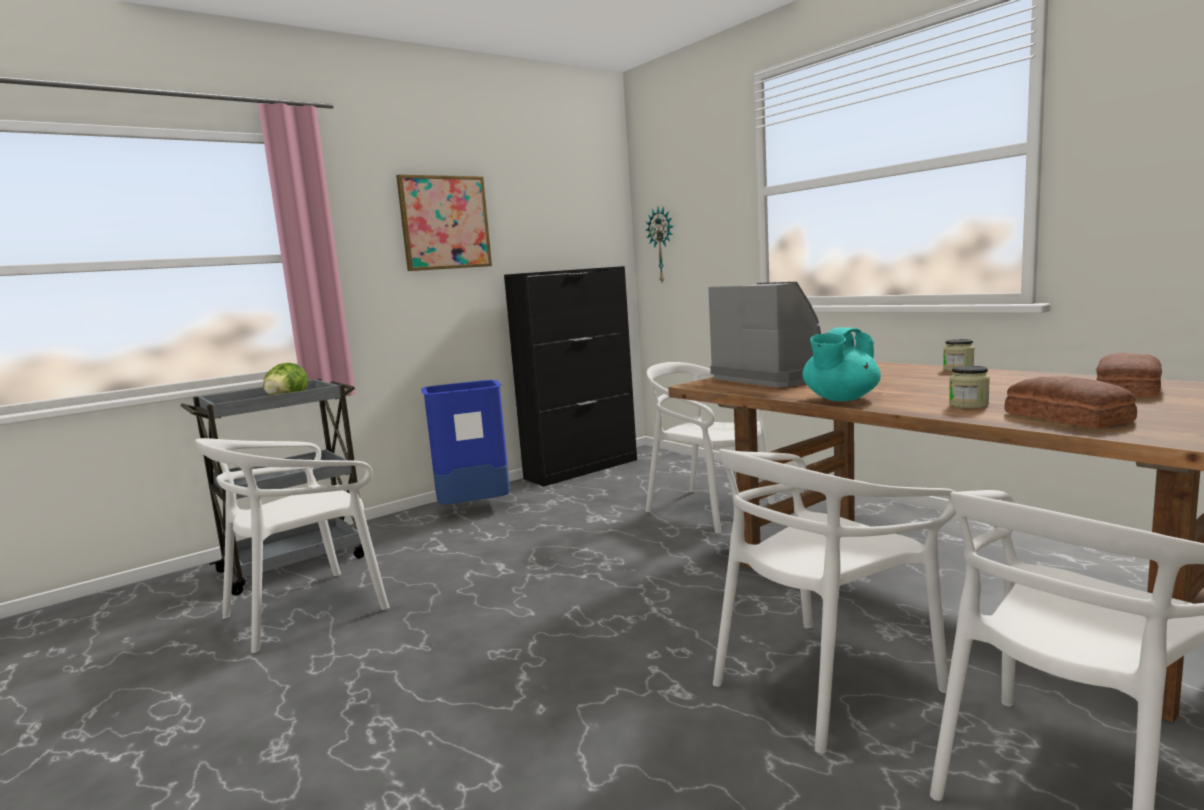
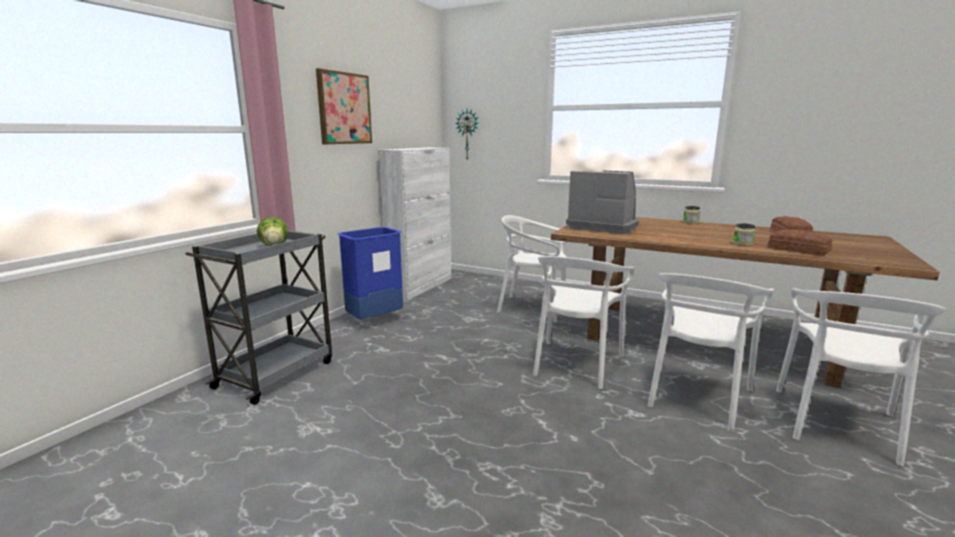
camera: 25 degrees left, 5 degrees up
(306, 610) = (333, 406): white chair -> white chair (576, 364)
(582, 469) = (420, 286): black cabinet -> white cabinet
(840, 399) = (672, 241): turquoise teapot -> none

